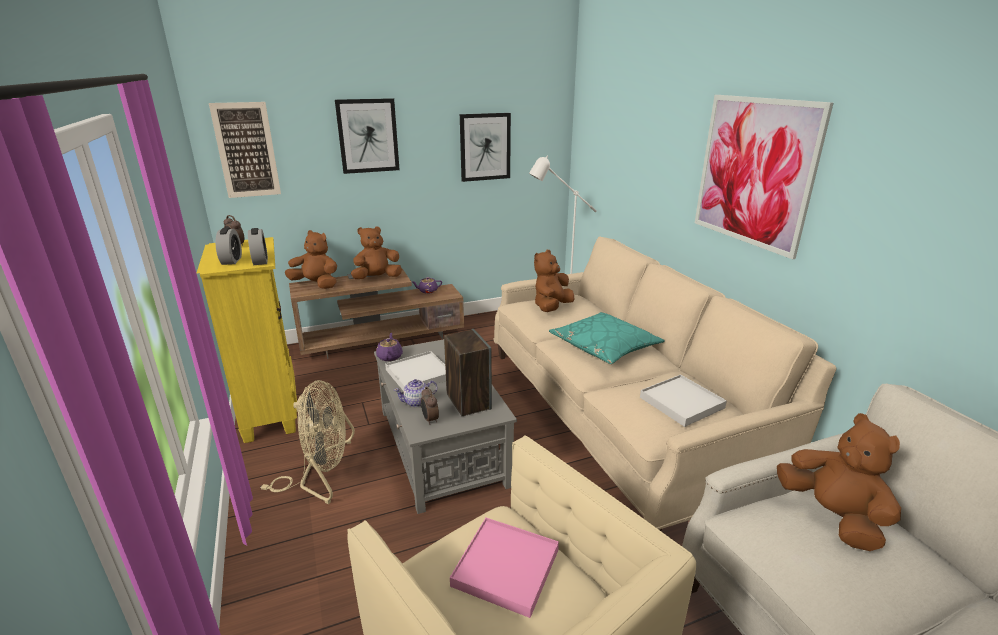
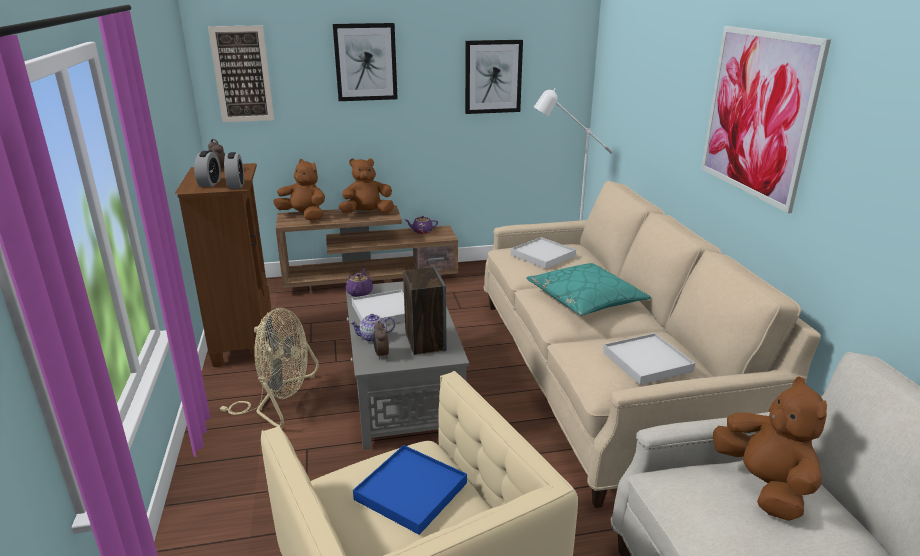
camera: 10 degrees right, 0 degrees up
(272, 415) = (244, 344): yellow cabinet -> brown cabinet
(505, 568) = (410, 491): pink tray -> blue tray
(551, 307) = (543, 255): brown plush toy -> white tray

